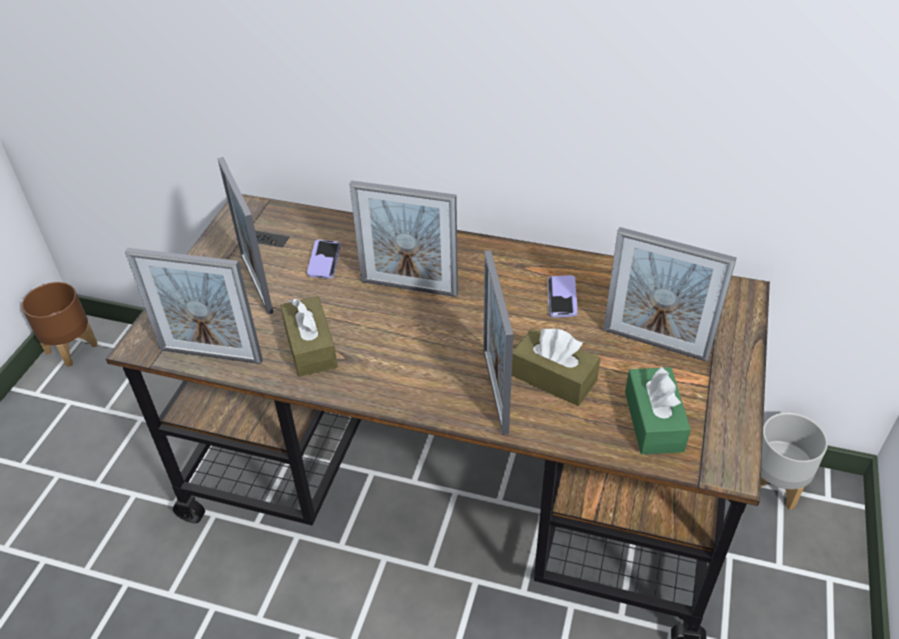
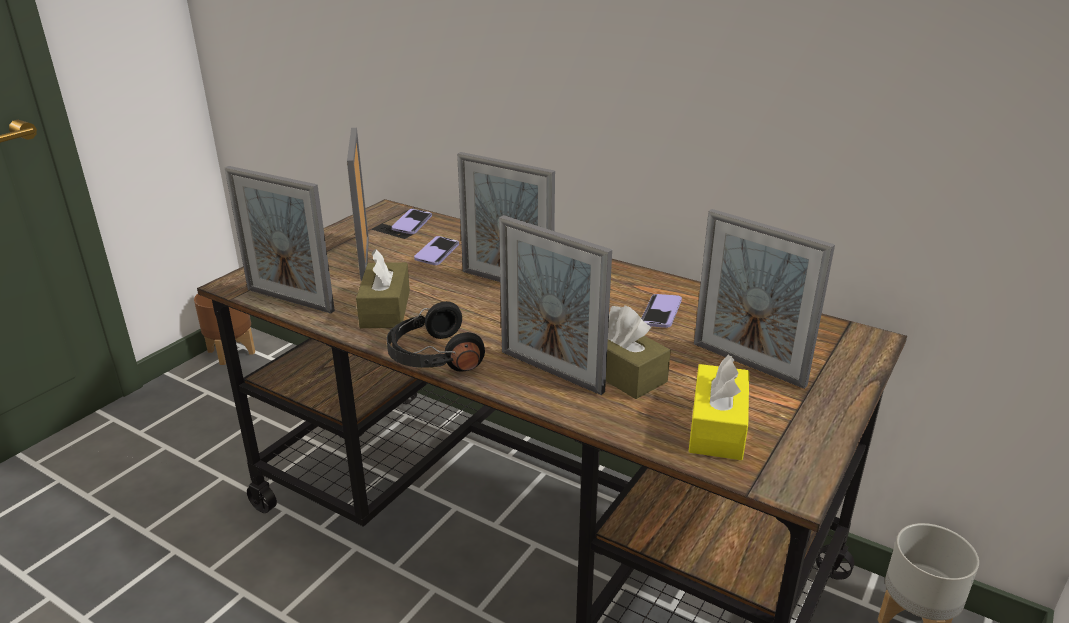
camera: 15 degrees right, 15 degrees down
(280, 224) = (412, 223): none -> phone
(383, 397) = (433, 356): none -> black headphones
(495, 390) = (551, 371): picture frame -> picture frame turned 60 degrees counterclockwise
(653, 421) = (717, 427): green tissue box -> yellow tissue box

